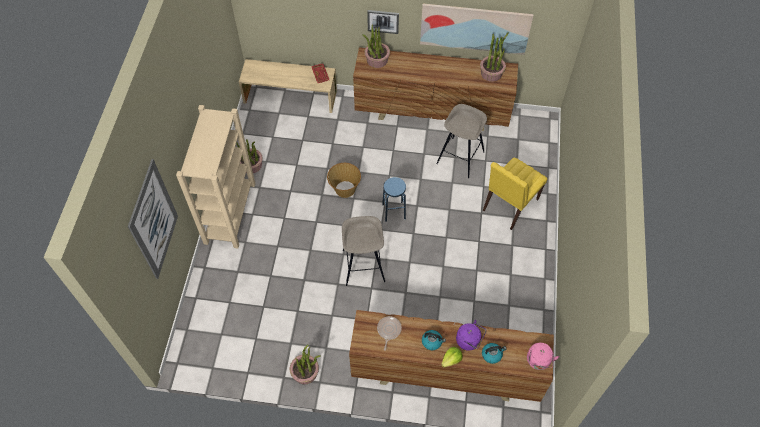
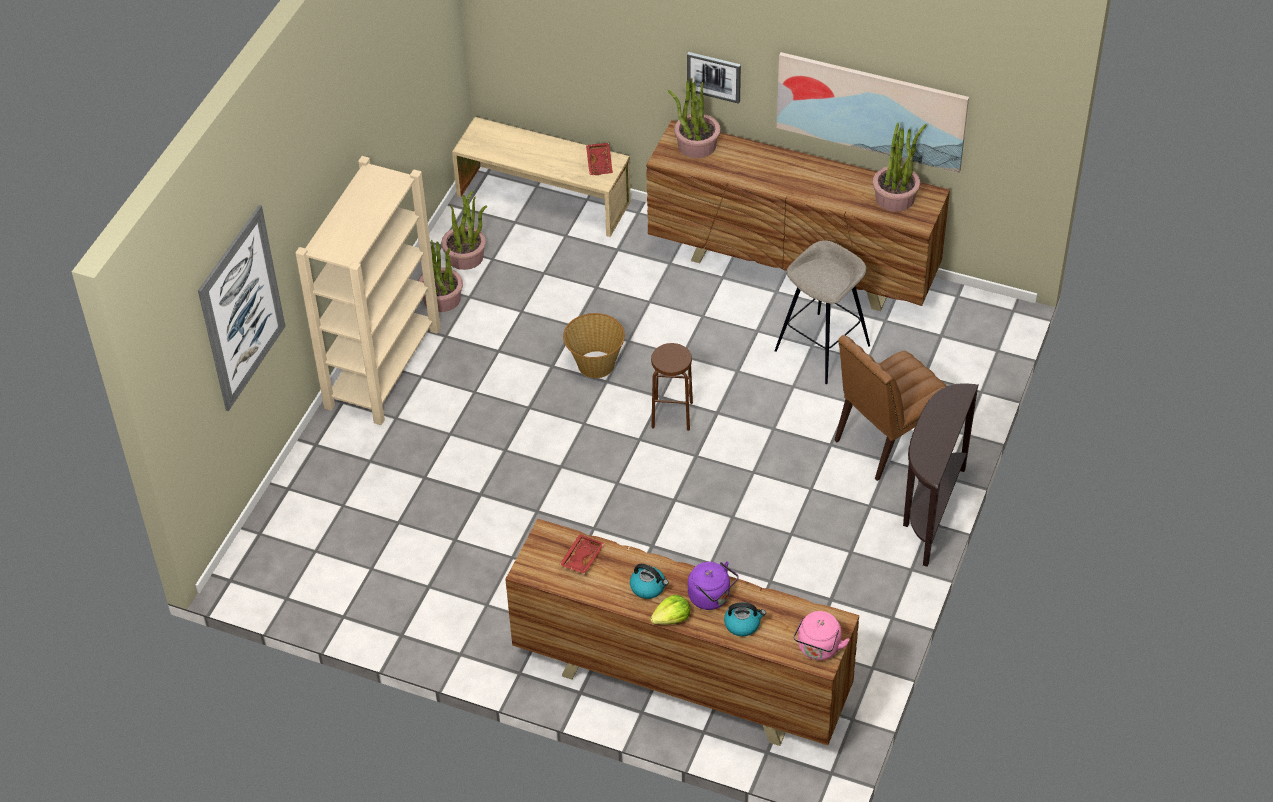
camera: 15 degrees right, 10 degrees down
(305, 372) = (440, 635): potted plant -> potted plant (465, 256)
(364, 265) = (591, 491): grey stool -> none
(388, 330) = (581, 558): frying pan -> red tray
(394, 211) = (672, 415): blue stool -> brown stool
(510, 204) = (889, 439): yellow chair -> brown chair
(543, 242) = (929, 512): none -> brown console table

